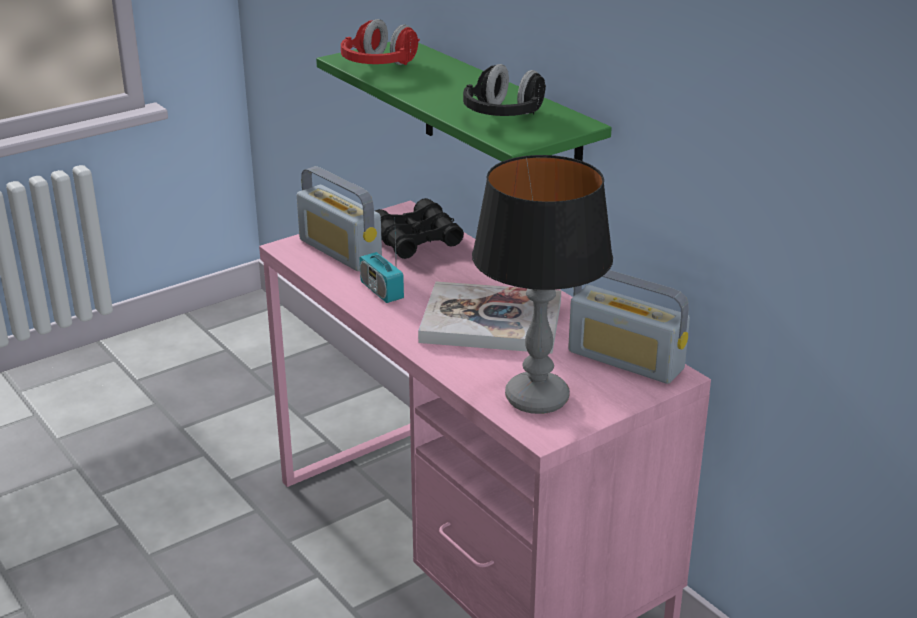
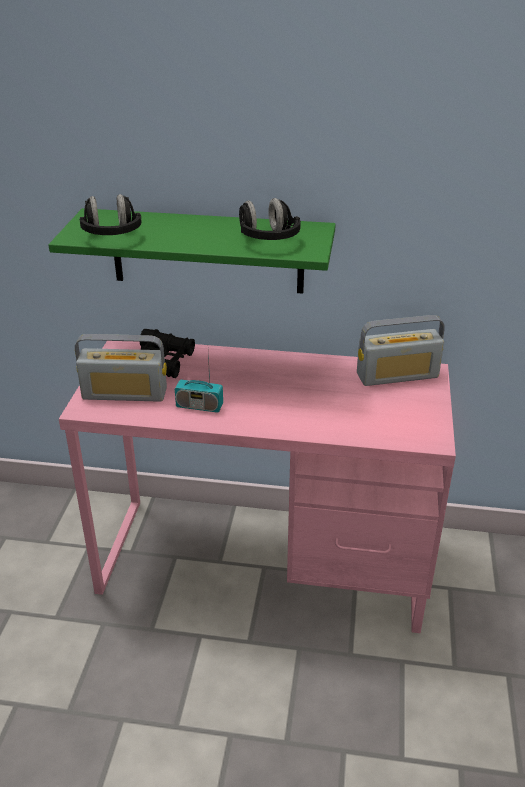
camera: 45 degrees left, 5 degrees up
(379, 66) = (112, 234): red headphones -> black headphones
(491, 322) = (295, 391): book -> none
(537, 399) = (397, 423): table lamp -> none

